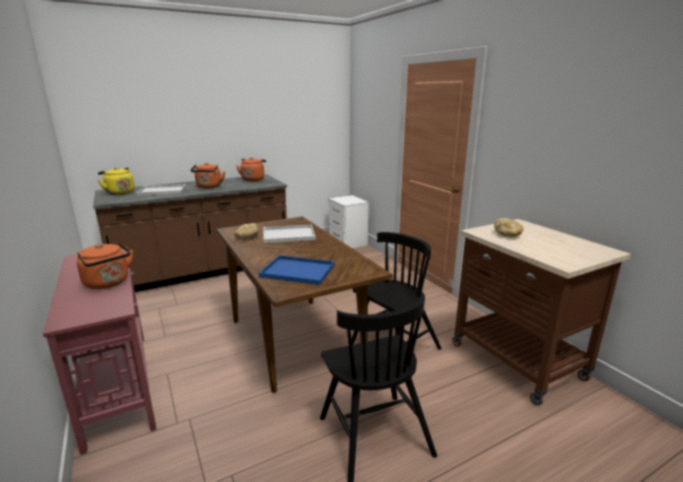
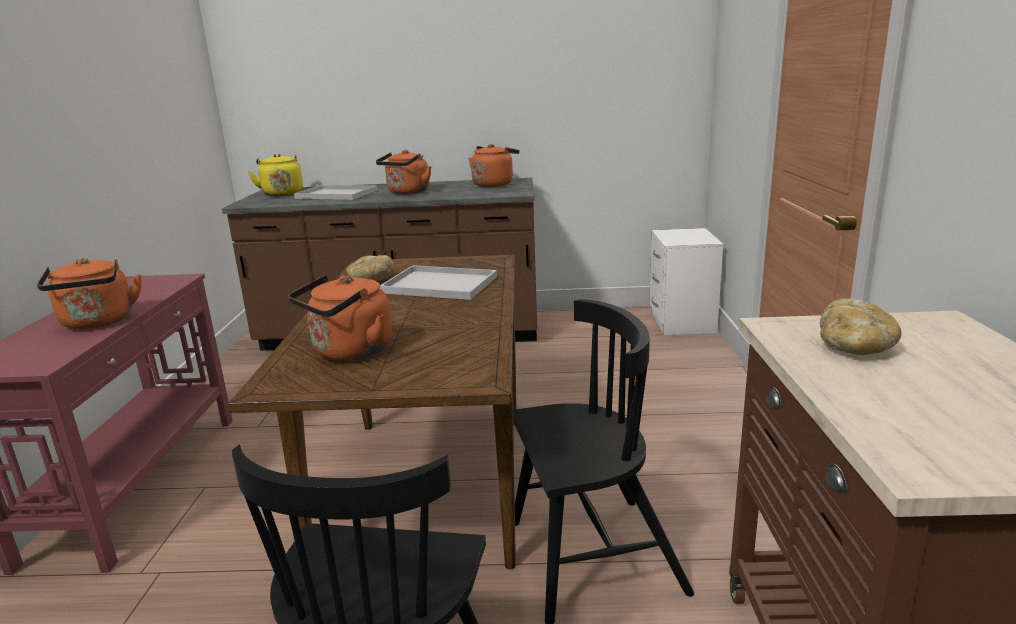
camera: 30 degrees right, 0 degrees up
(296, 271) = (349, 352): blue tray -> orange kettle

